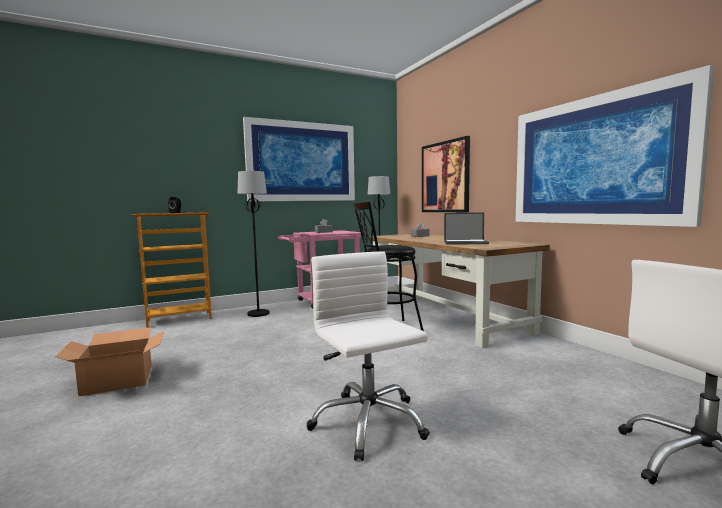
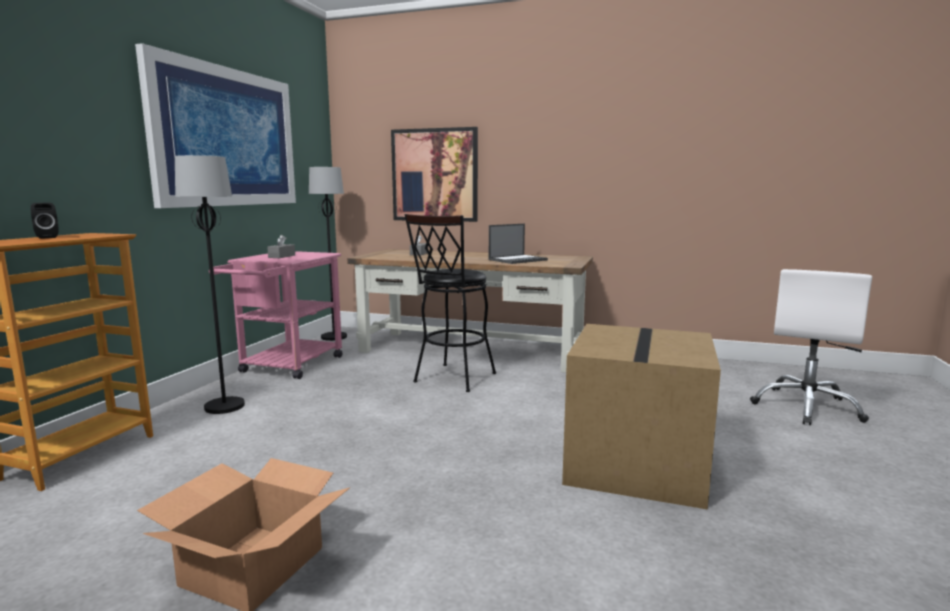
camera: 45 degrees left, 5 degrees up
(368, 423) = (634, 463): white office chair -> cardboard box
(595, 161) = (638, 175): picture -> none

